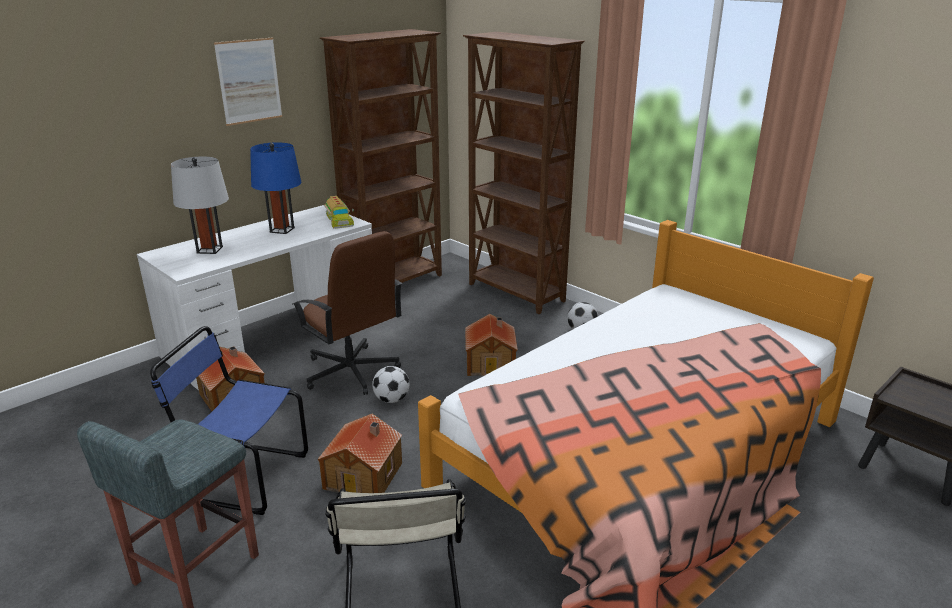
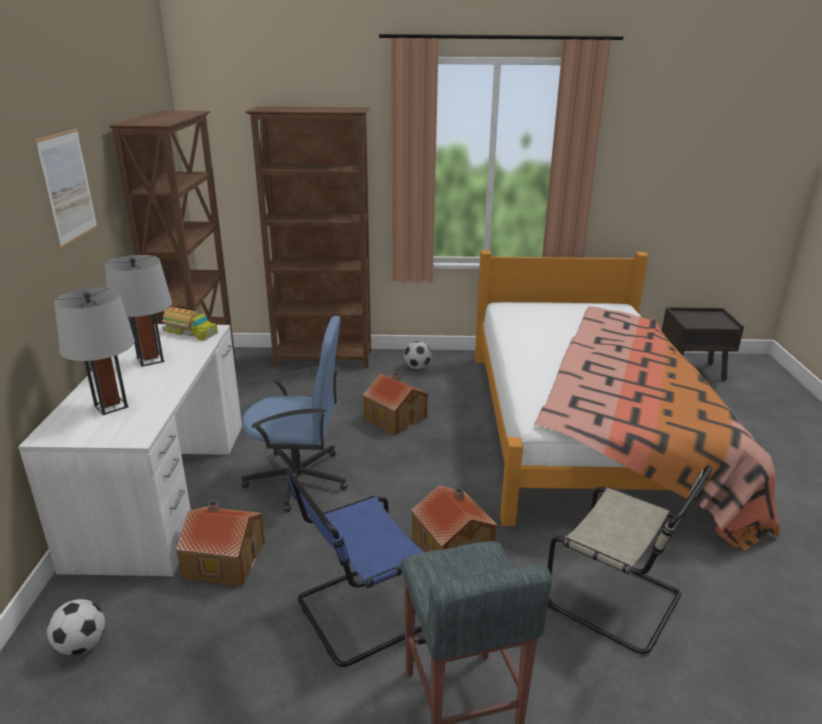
camera: 45 degrees left, 0 degrees up
(282, 230) = (150, 360): blue table lamp -> grey table lamp
(351, 372) = (299, 479): brown office chair -> blue office chair
(391, 399) = (372, 481): football -> football (82, 645)

